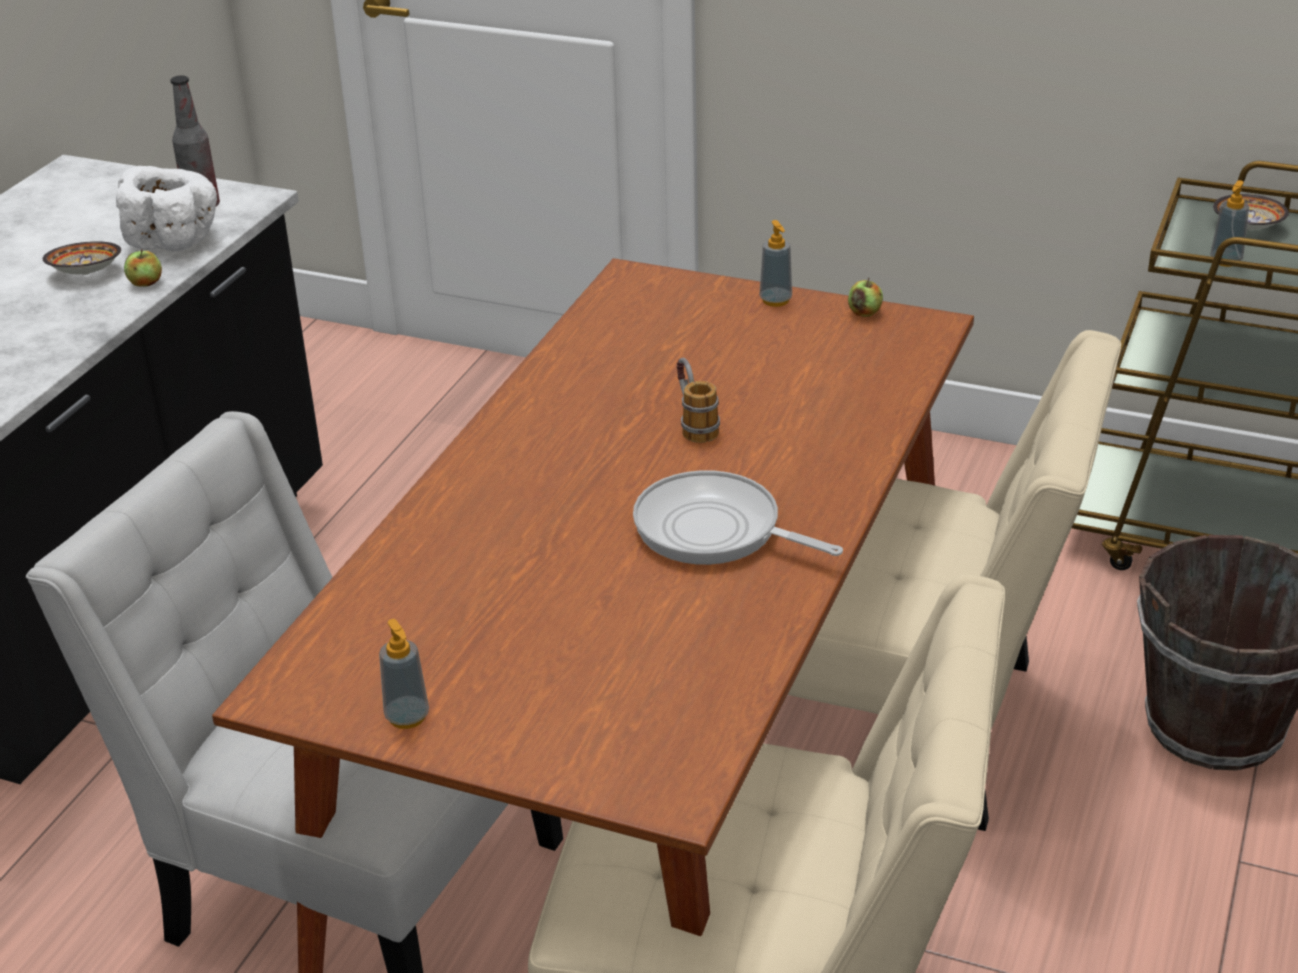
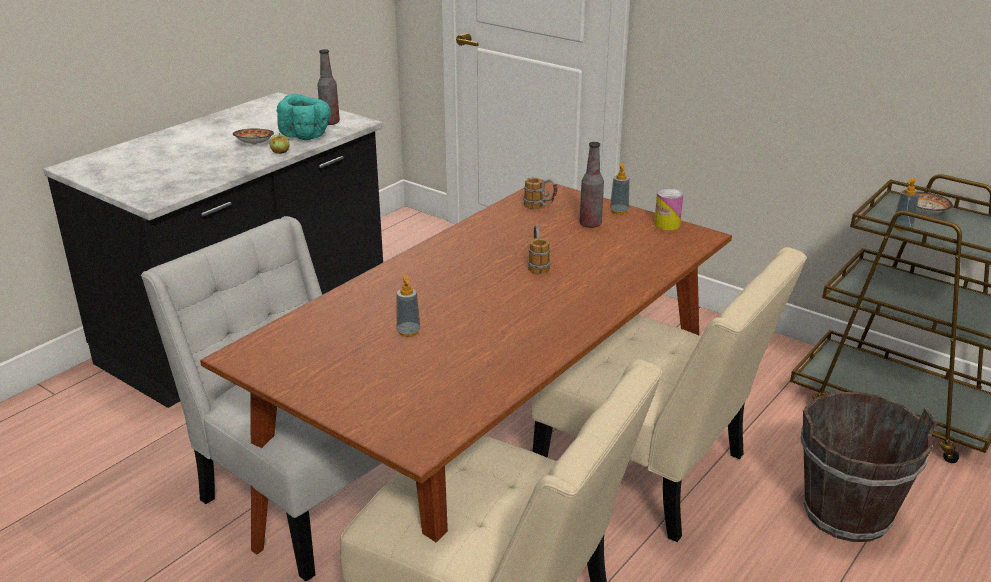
camera: 15 degrees right, 5 degrees down
(173, 240) = (306, 135): white bowl -> turquoise bowl
(407, 717) = (298, 379): soap dispenser -> soap dispenser (408, 332)
(643, 314) = (540, 207): none -> mug
(715, 531) = (519, 318): frying pan -> none
(741, 333) = (590, 224): none -> bottle
(864, 313) = (667, 224): apple -> can

